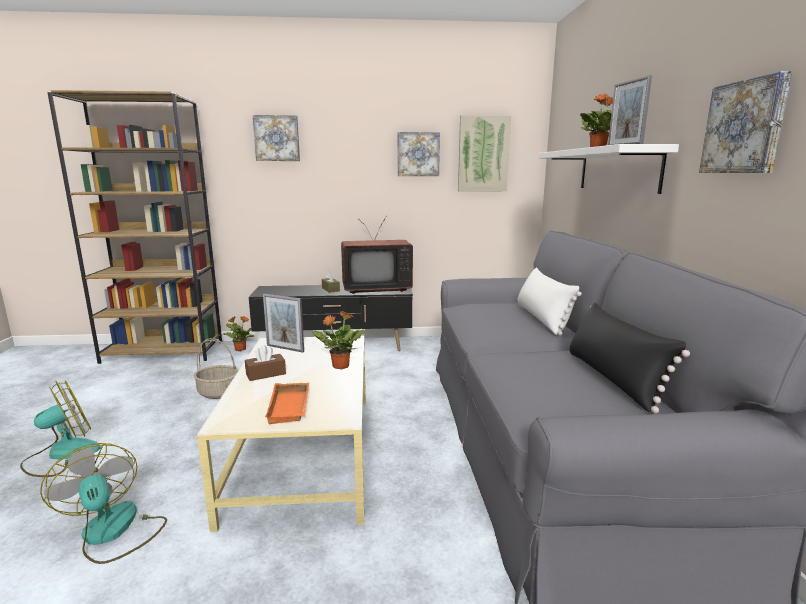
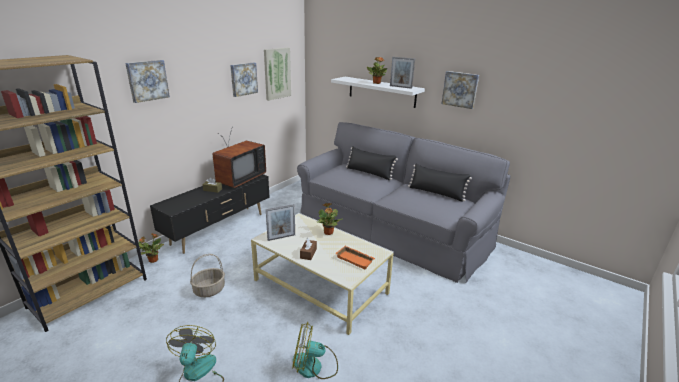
camera: 50 degrees left, 10 degrees up
(542, 319) = (369, 173): white pillow -> black pillow

